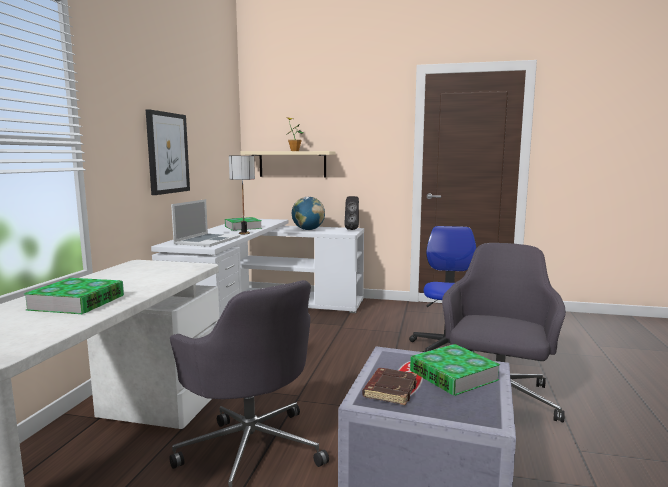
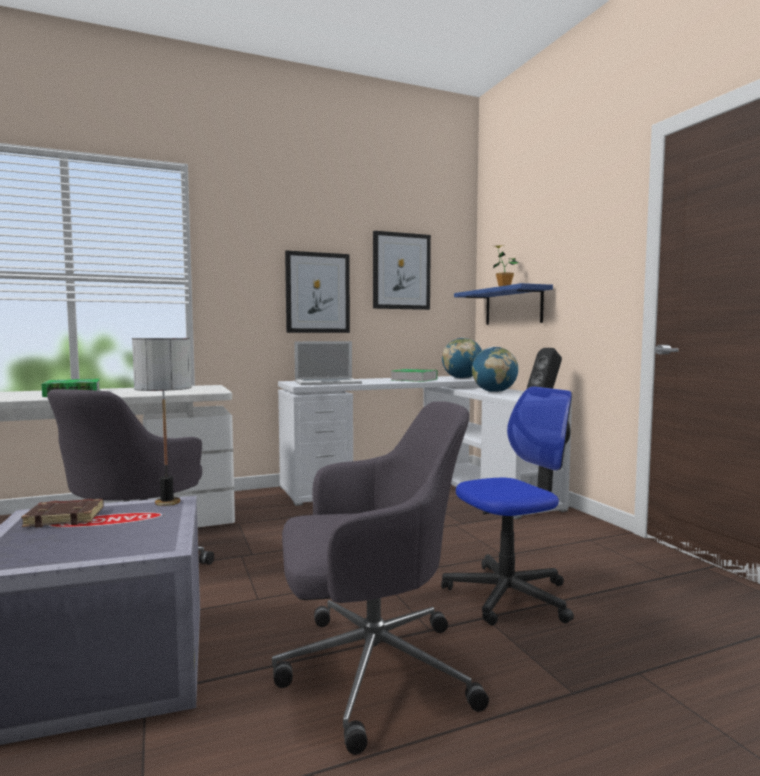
camera: 55 degrees right, 5 degrees down
(209, 131) = (401, 271): none -> picture
(244, 233) = (383, 382): table lamp -> table lamp (167, 502)
(265, 222) = (462, 378): none -> globe
(292, 164) = (513, 306): beige shelf -> blue shelf
(453, 375) = (122, 534): book -> none

